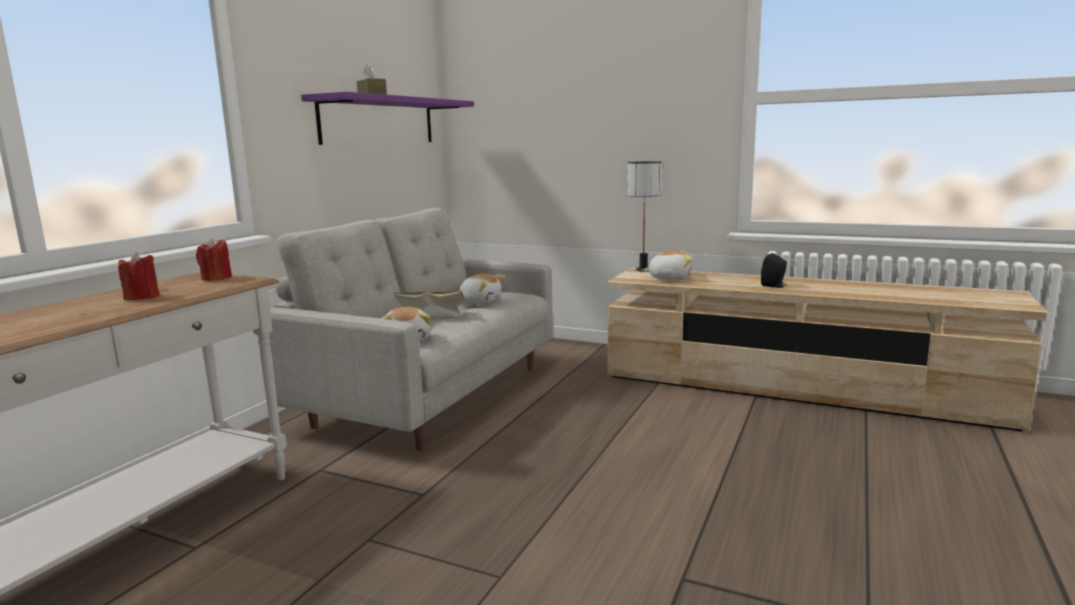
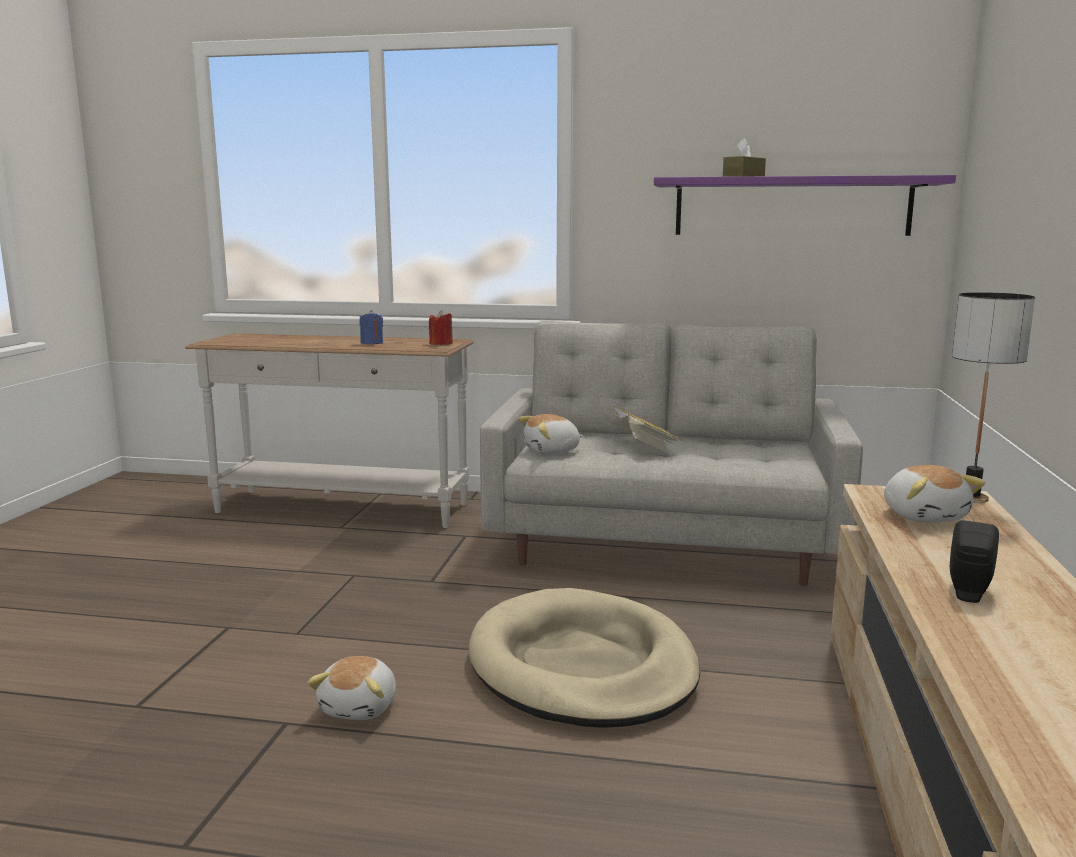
camera: 75 degrees right, 0 degrees up
(142, 297) = (371, 343): red candle -> blue candle
(480, 301) = (740, 456): plush toy -> plush toy (360, 707)
(618, 446) = (582, 666): none -> beige dog bed

